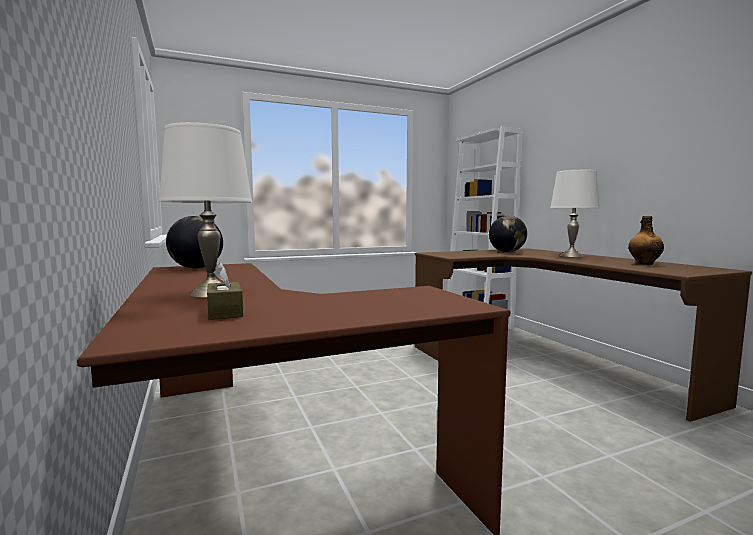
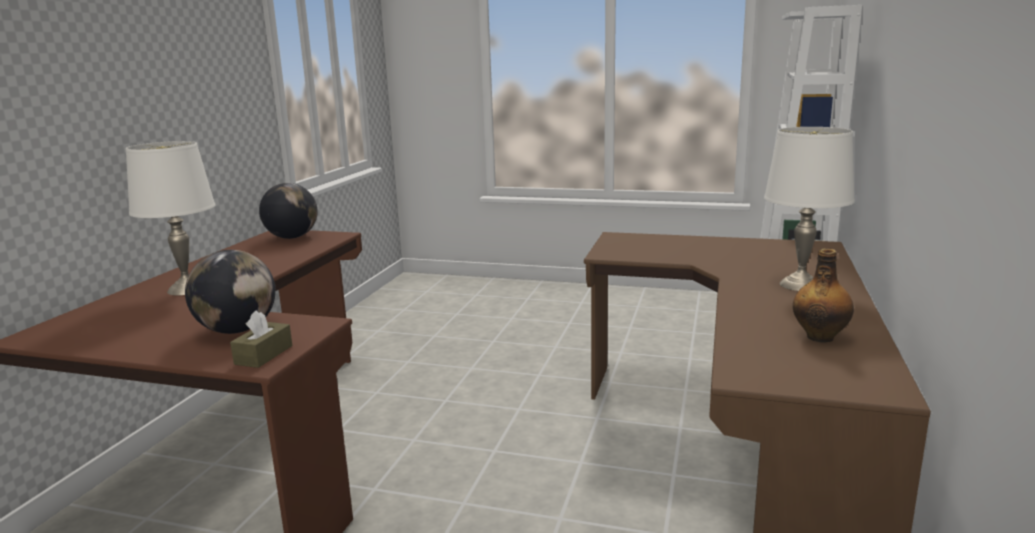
camera: 40 degrees right, 10 degrees up
(225, 312) = (128, 319): brown tissue box -> brown tissue box (264, 355)
(507, 252) = (742, 252): globe -> globe (237, 330)

